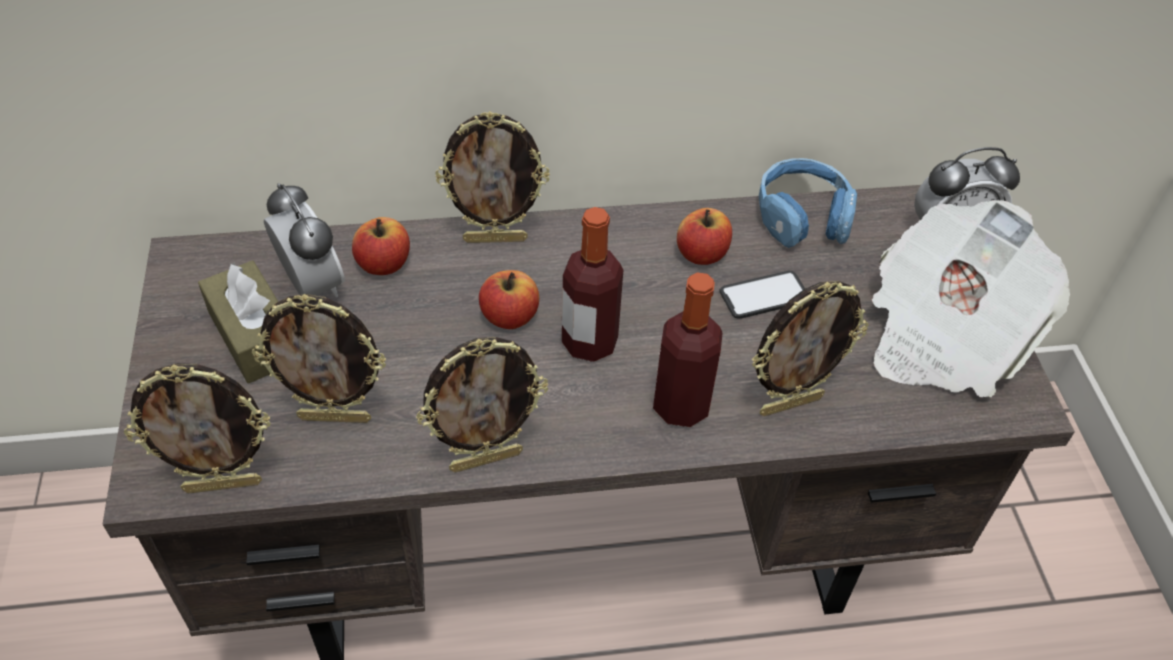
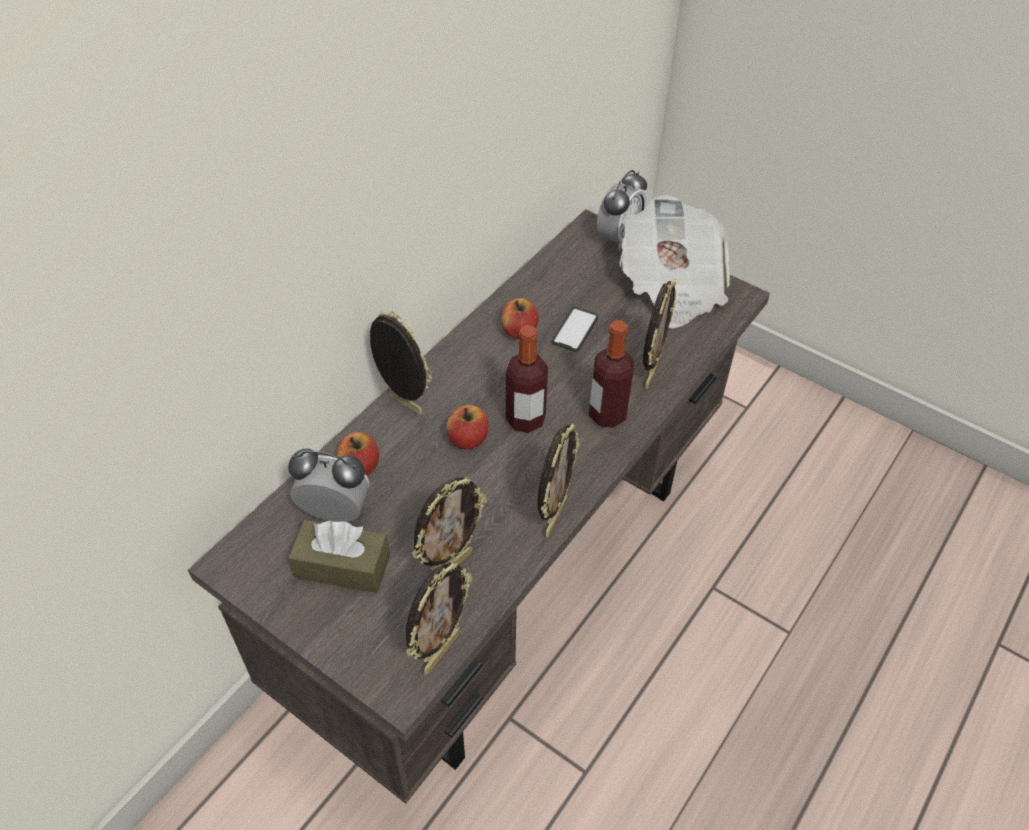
camera: 45 degrees left, 0 degrees up
(495, 238) = (403, 405): picture frame -> picture frame turned 90 degrees counterclockwise
(802, 216) = (541, 275): blue headphones -> none

